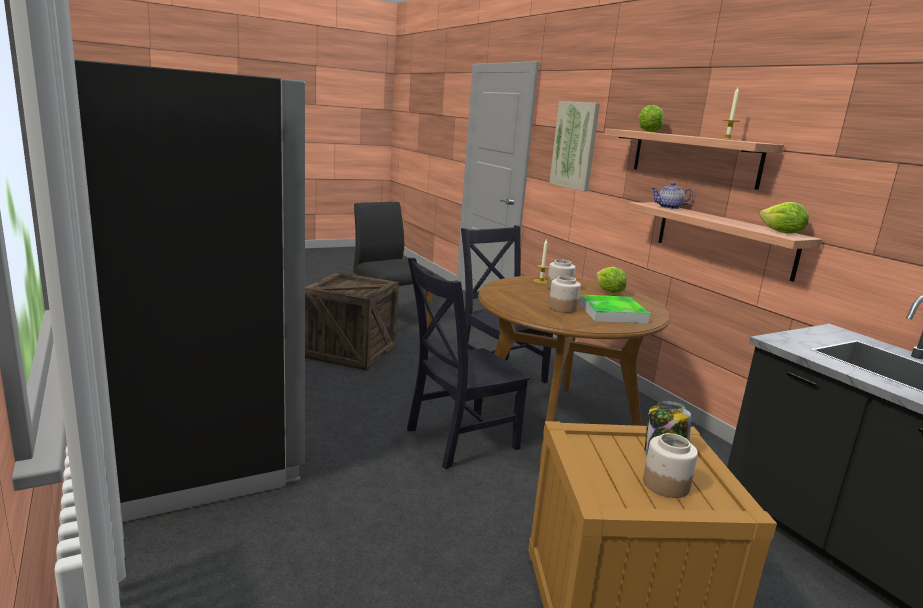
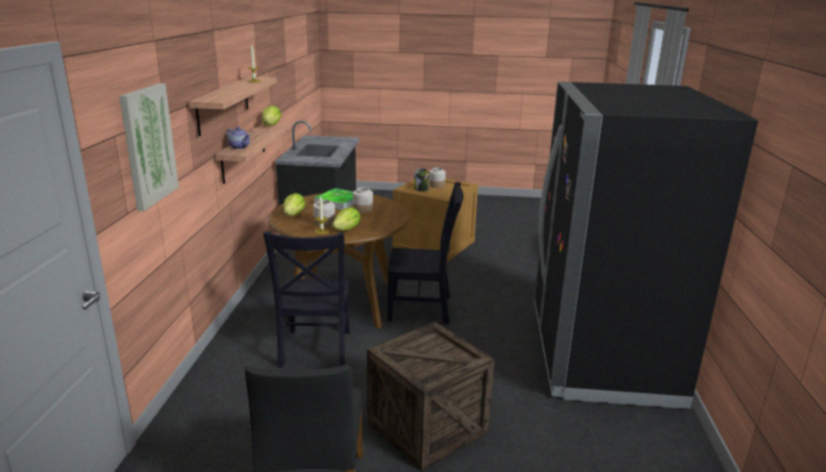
camera: 145 degrees left, 5 degrees up
(647, 131) = (222, 94): lettuce -> lettuce (347, 229)

